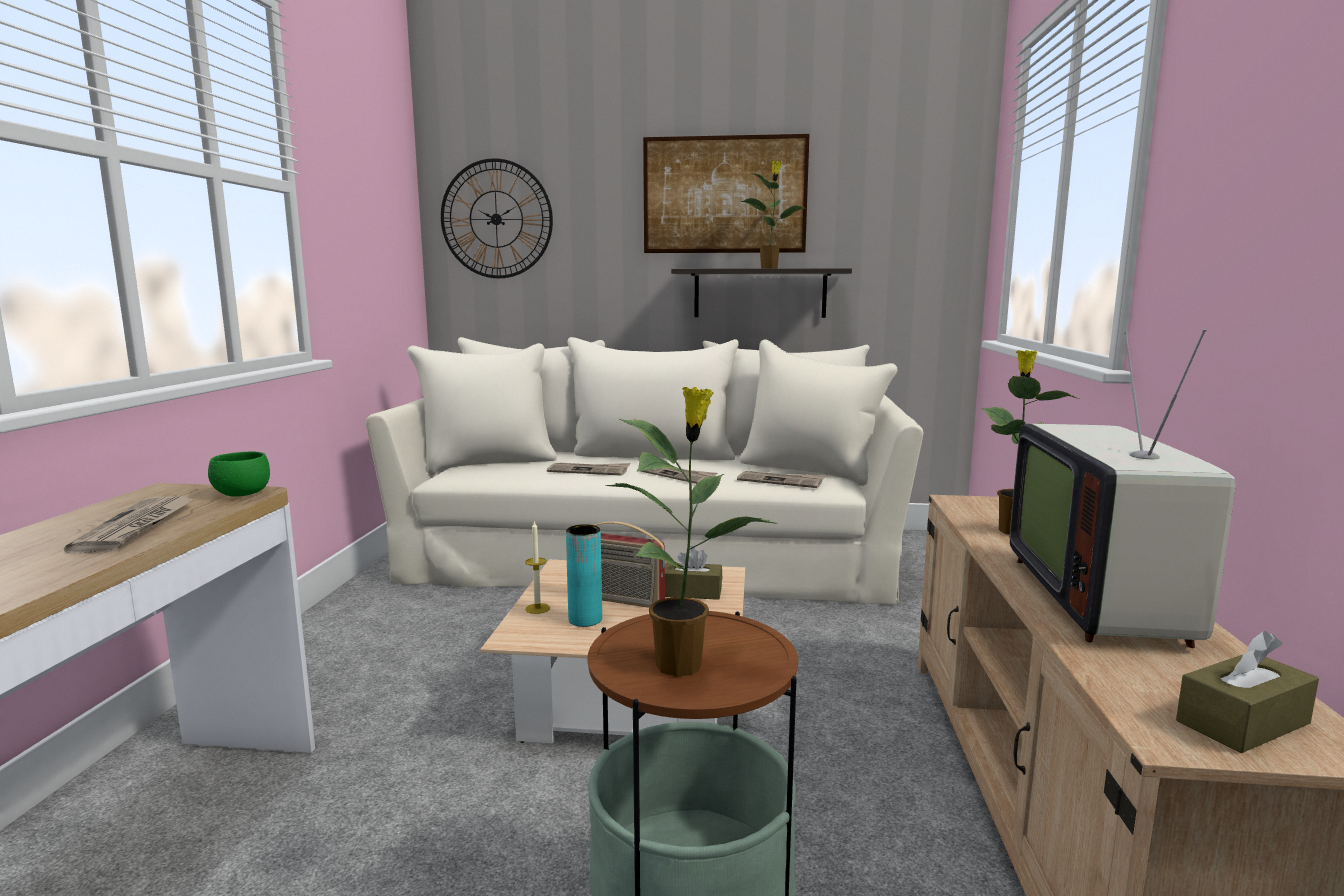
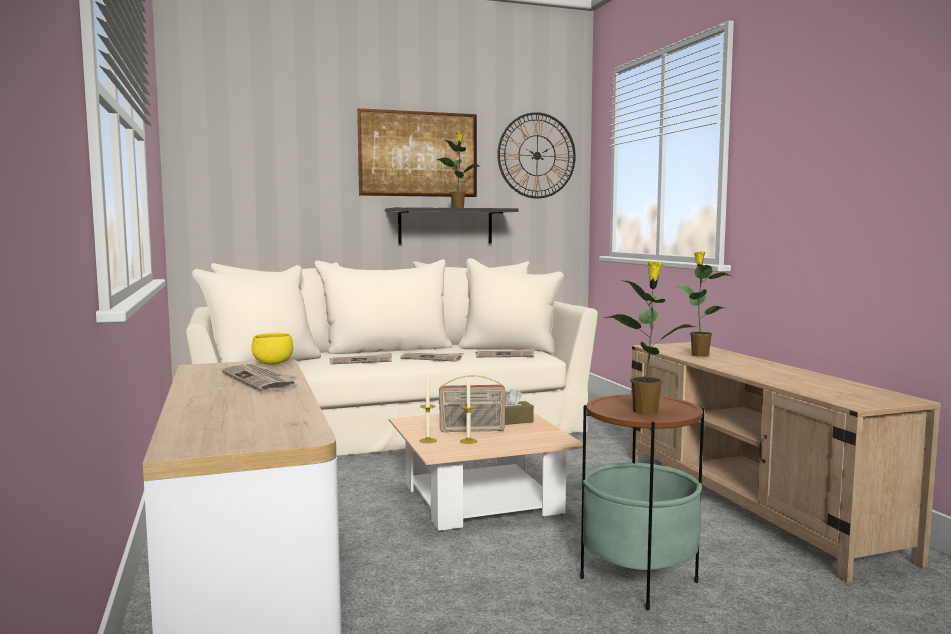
camera: 25 degrees left, 5 degrees down
(242, 494) = (272, 363): green bowl -> yellow bowl
(496, 219) = (234, 165): wall clock -> wall clock (537, 155)
(585, 620) = (468, 441): turquoise vase -> candle
(1105, 597) = (776, 372): television -> none
(1242, 722) = (873, 397): brown tissue box -> none

